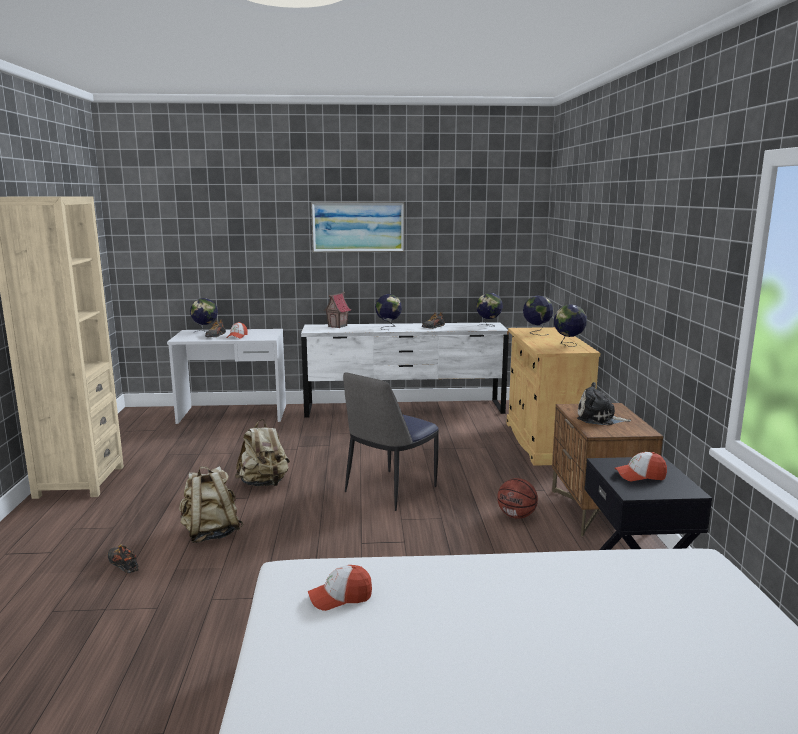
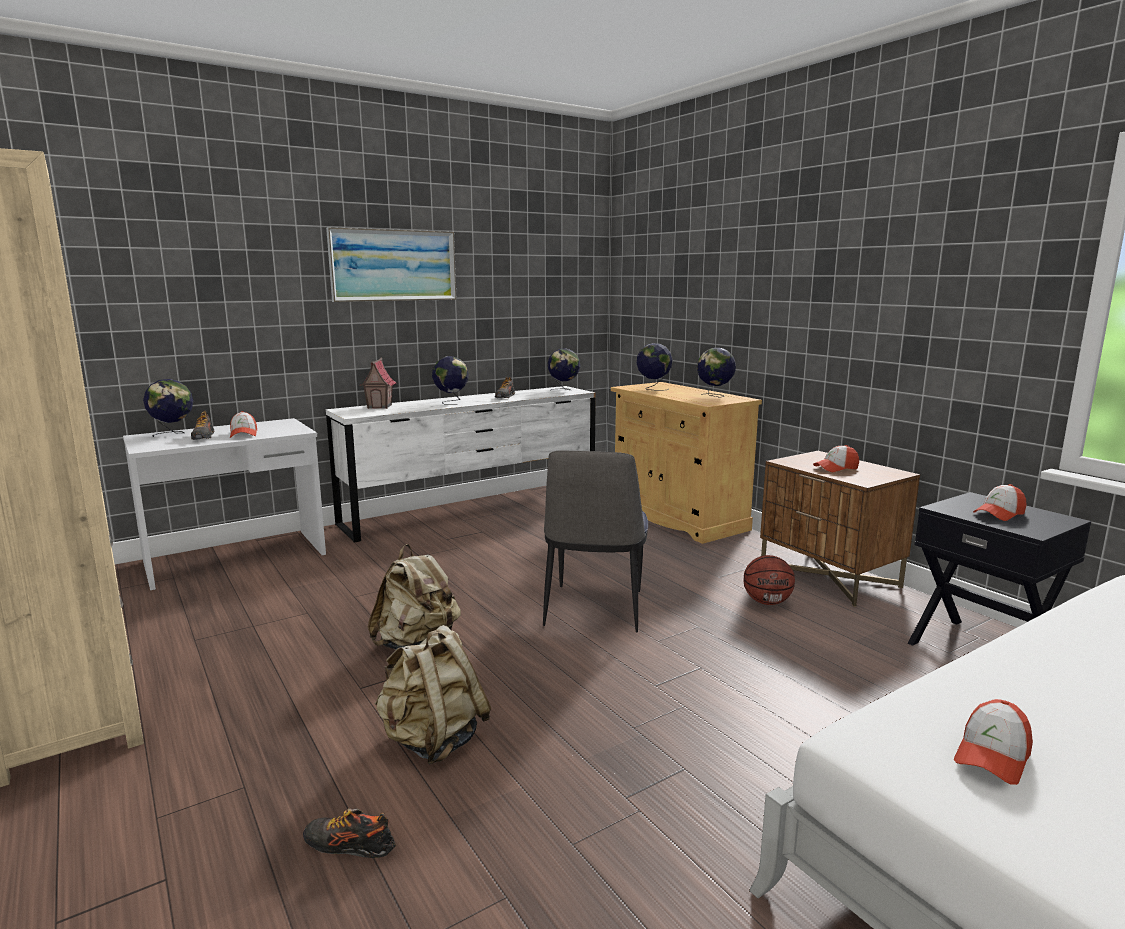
camera: 30 degrees left, 0 degrees up
(599, 419) = (836, 468): plush toy -> cap

